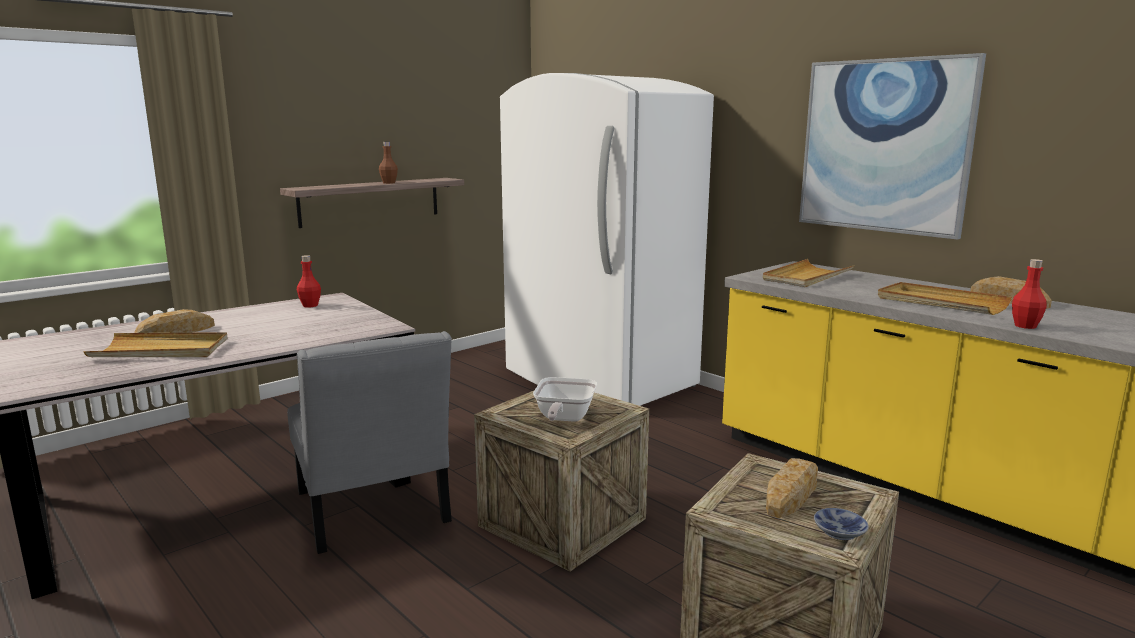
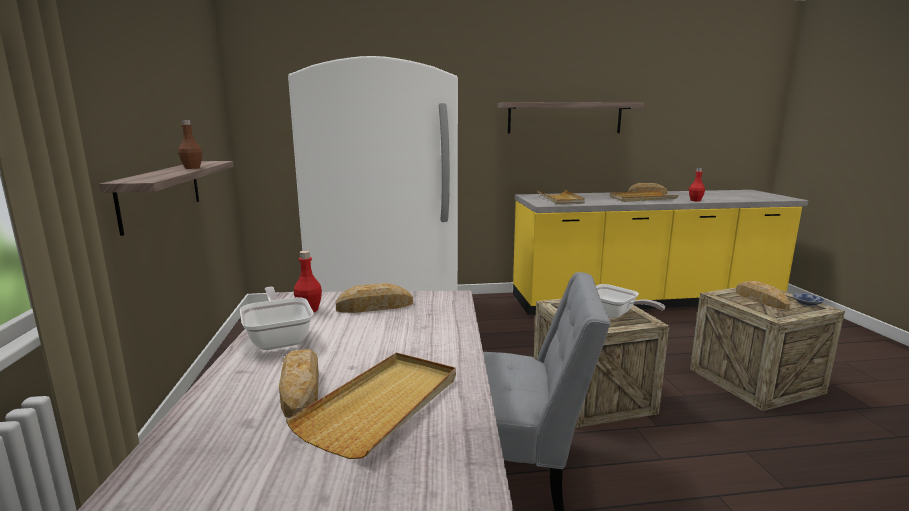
camera: 55 degrees left, 0 degrees up
(250, 312) = (279, 338): none -> frying pan
(336, 315) = (375, 306): none -> bread
(884, 146) = (565, 118): picture -> shelf

